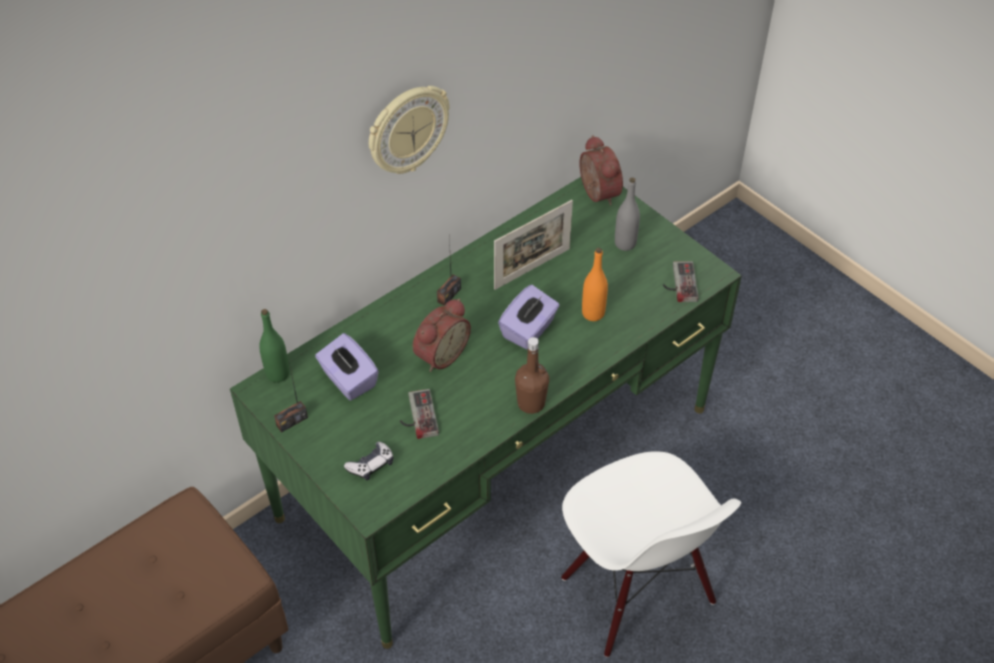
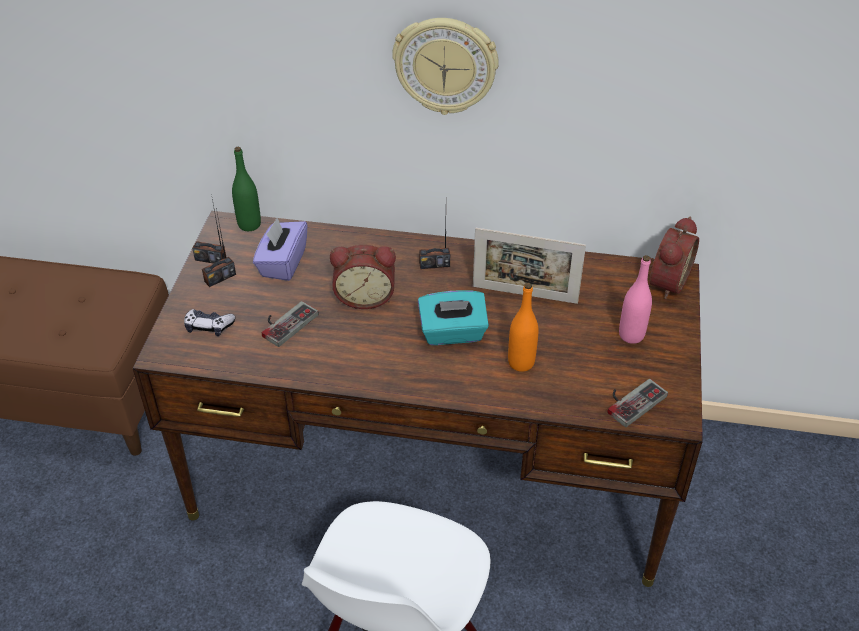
camera: 50 degrees right, 5 degrees down
(321, 427) = (220, 278): none -> radio
(496, 462) = (430, 470): green desk -> brown desk
(529, 330) = (452, 333): purple tissue box -> turquoise tissue box
(531, 403) = (372, 383): brown bottle -> none
(625, 243) = (631, 335): grey bottle -> pink bottle

